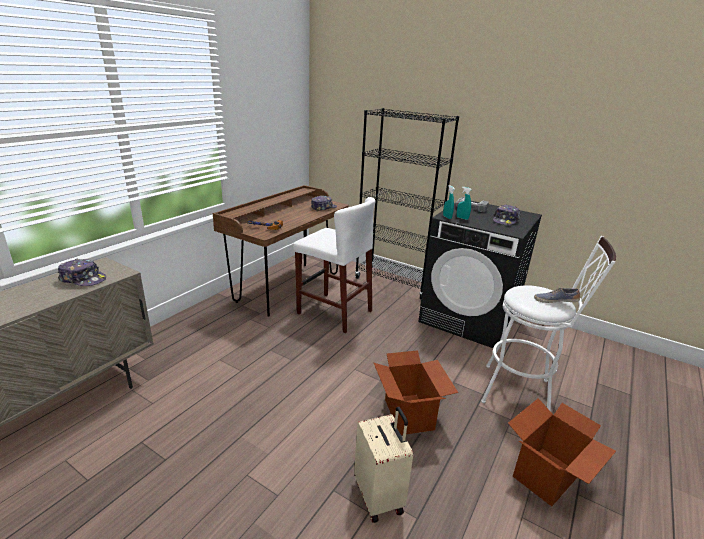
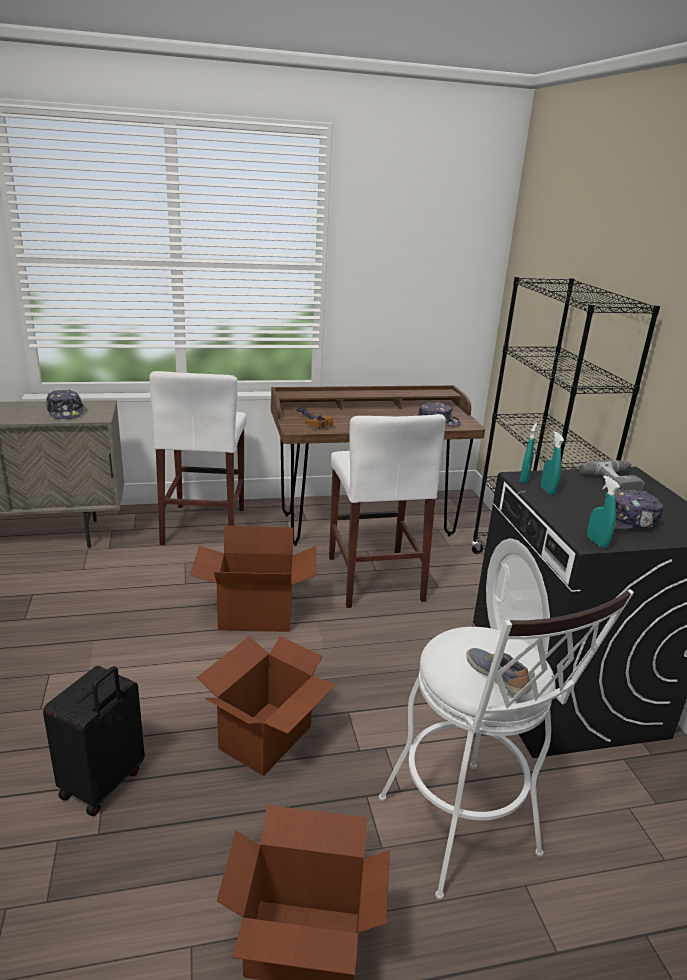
camera: 45 degrees right, 0 degrees up
(194, 332) = (204, 526): none -> white stool
(308, 362) = (255, 614): none -> cardboard box
(380, 496) = (103, 784): beige suitcase -> black suitcase
(517, 231) = (597, 542): none -> turquoise spray bottle

